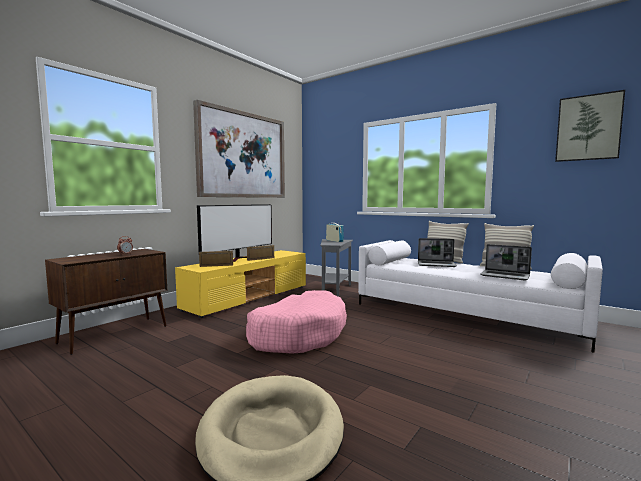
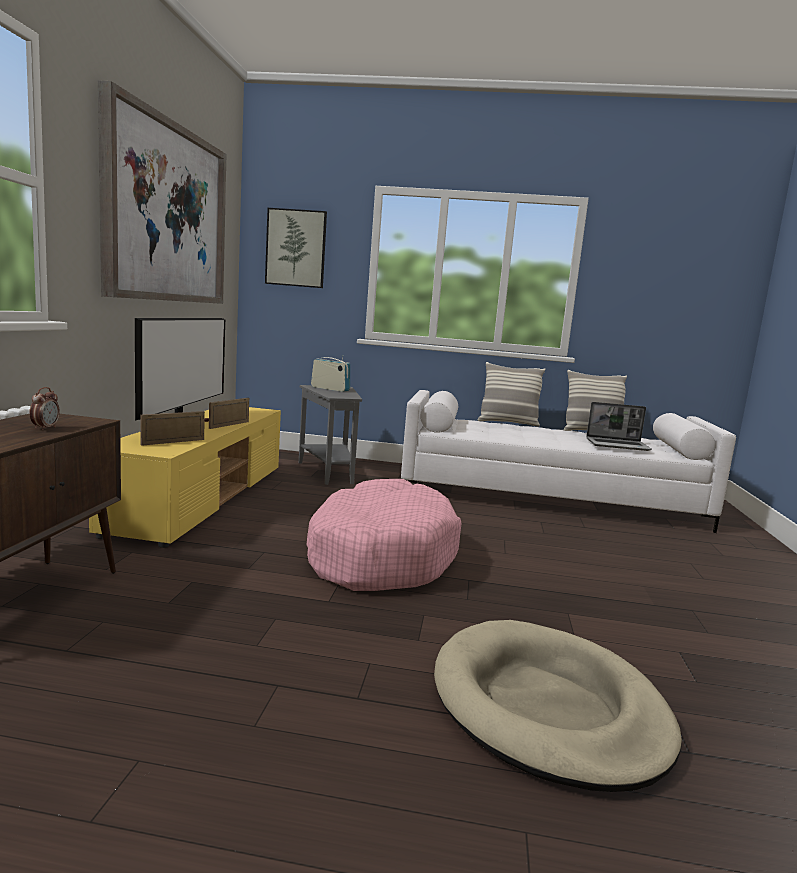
camera: 30 degrees left, 5 degrees up
(436, 264) = (514, 429): laptop -> none
(588, 128) = (693, 254): picture -> picture (296, 248)

